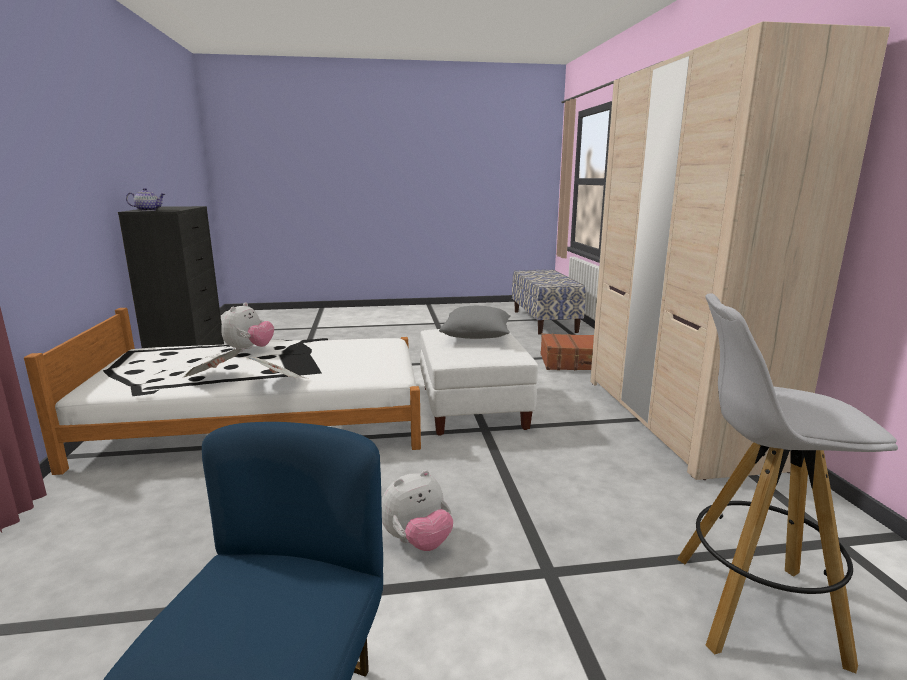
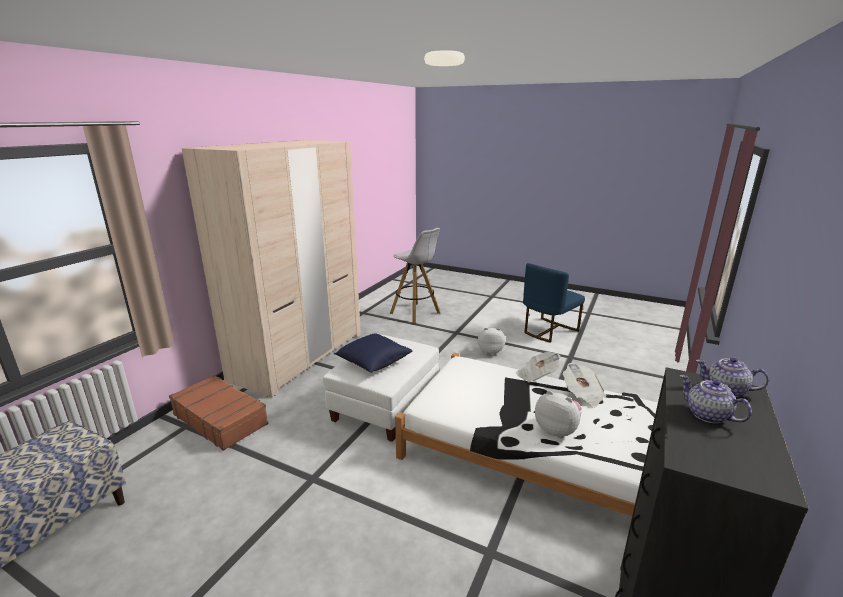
camera: 145 degrees left, 5 degrees up
(171, 208) = (706, 415): none -> teapot
(249, 350) = (557, 430): plush toy -> plush toy turned 75 degrees clockwise
(477, 337) = (373, 362): grey pillow -> blue pillow

